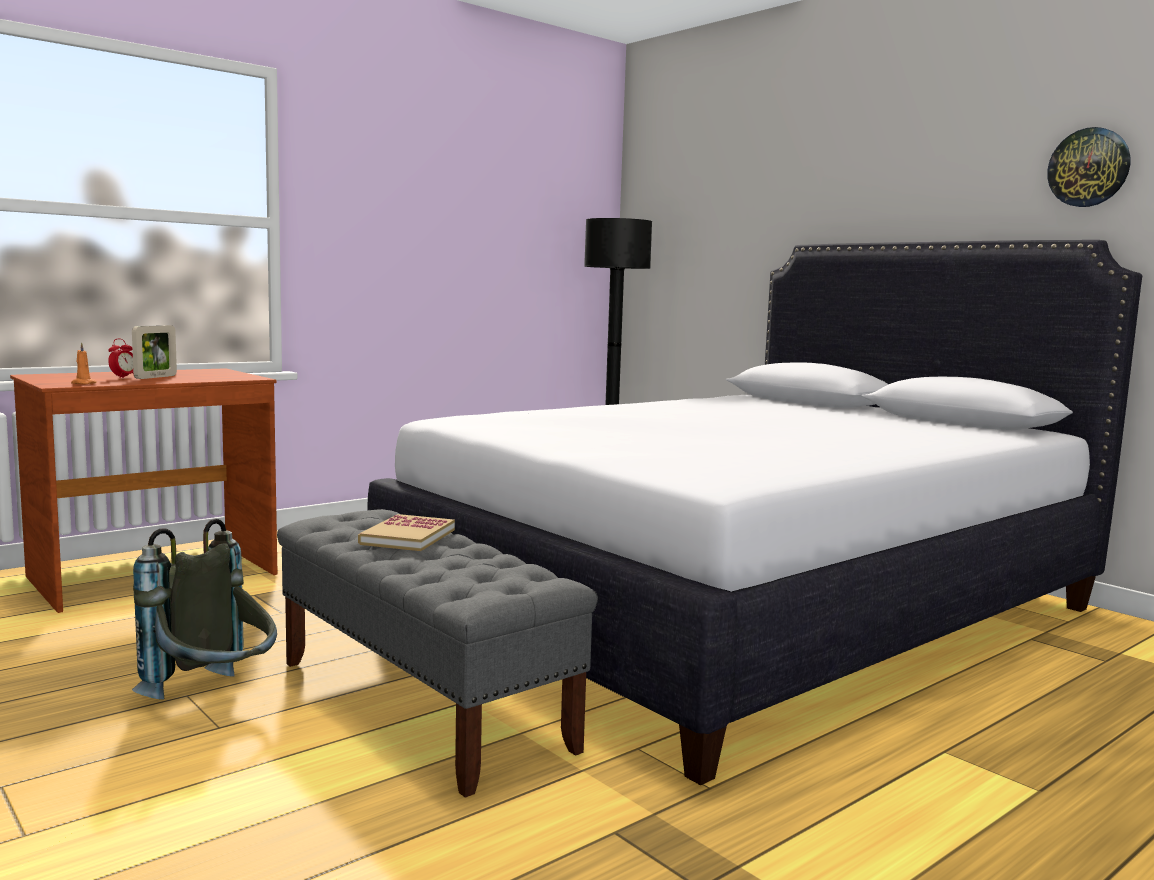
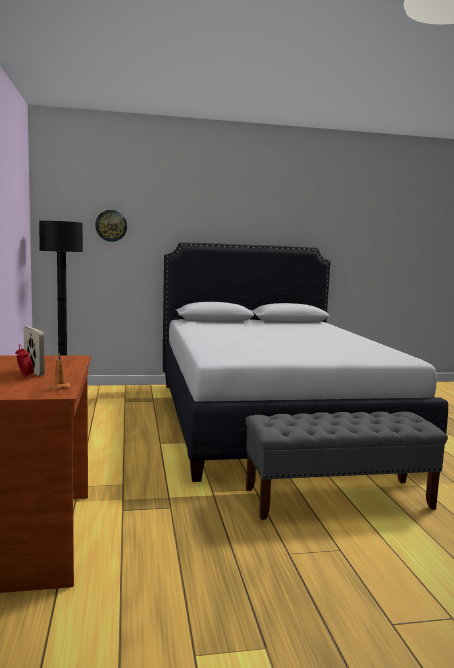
camera: 60 degrees left, 0 degrees up
(214, 697) = (298, 546): grey backpack -> none
(408, 537) = (323, 419): book -> none
(1088, 167) = (306, 219): wall clock -> wall clock (111, 225)

